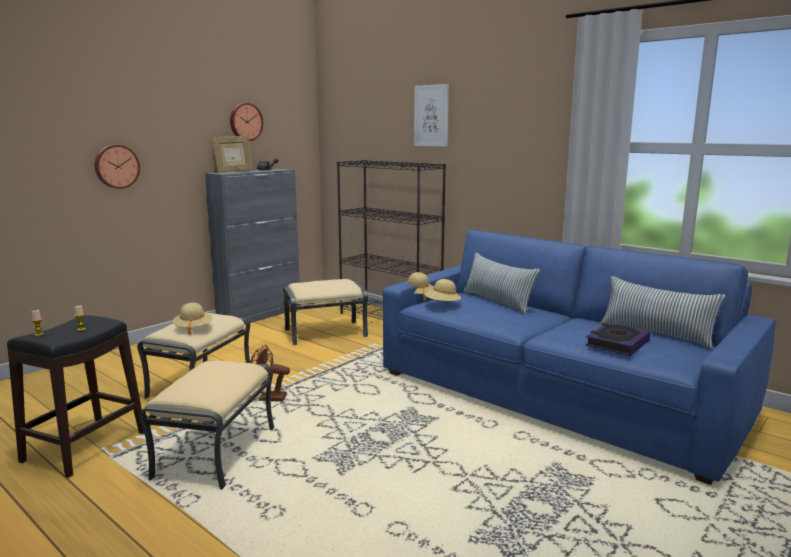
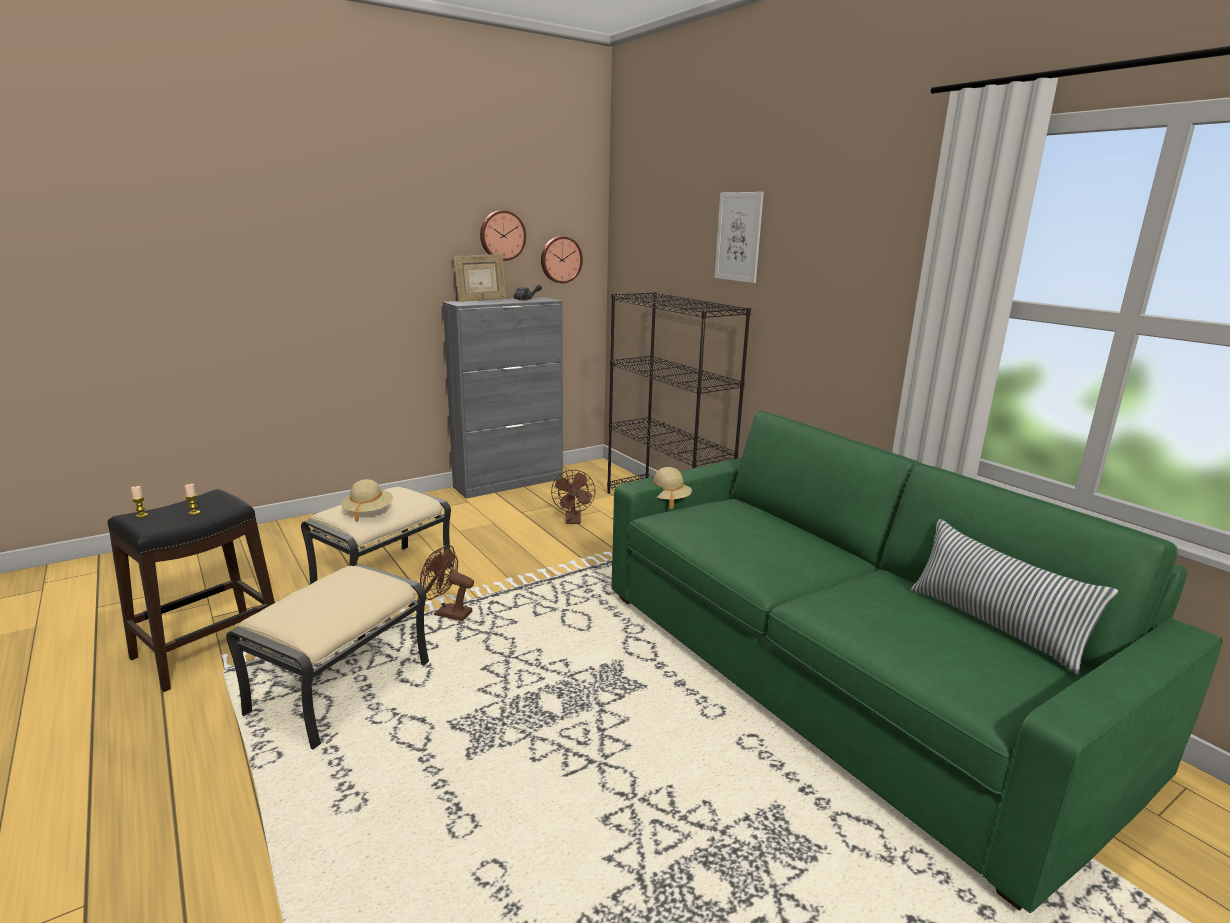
camera: 15 degrees right, 5 degrees up
(116, 166) = (325, 292): wall clock -> wall clock (560, 259)
(326, 333) = (573, 521): beige ottoman -> brown fan
(442, 305) = (688, 521): beige hat -> none
(497, 302) = (774, 525): pillow -> none
(556, 394) = (839, 675): blue sofa -> green sofa
(617, 343) = (911, 638): book -> none

